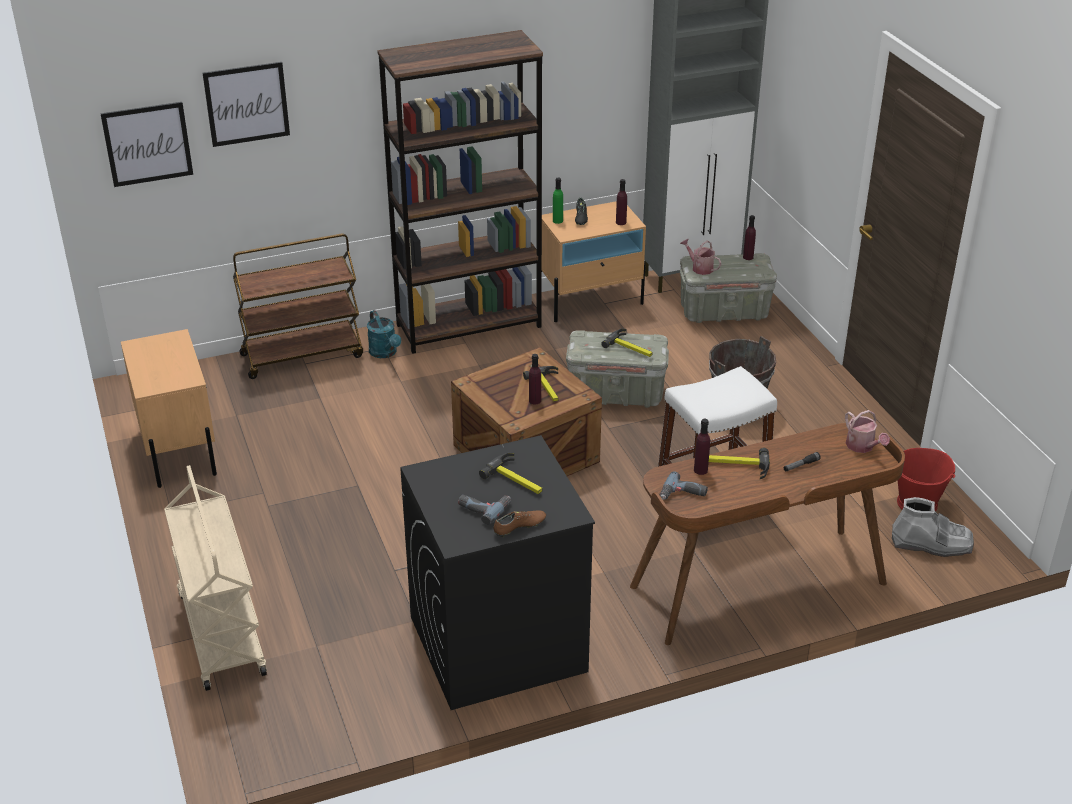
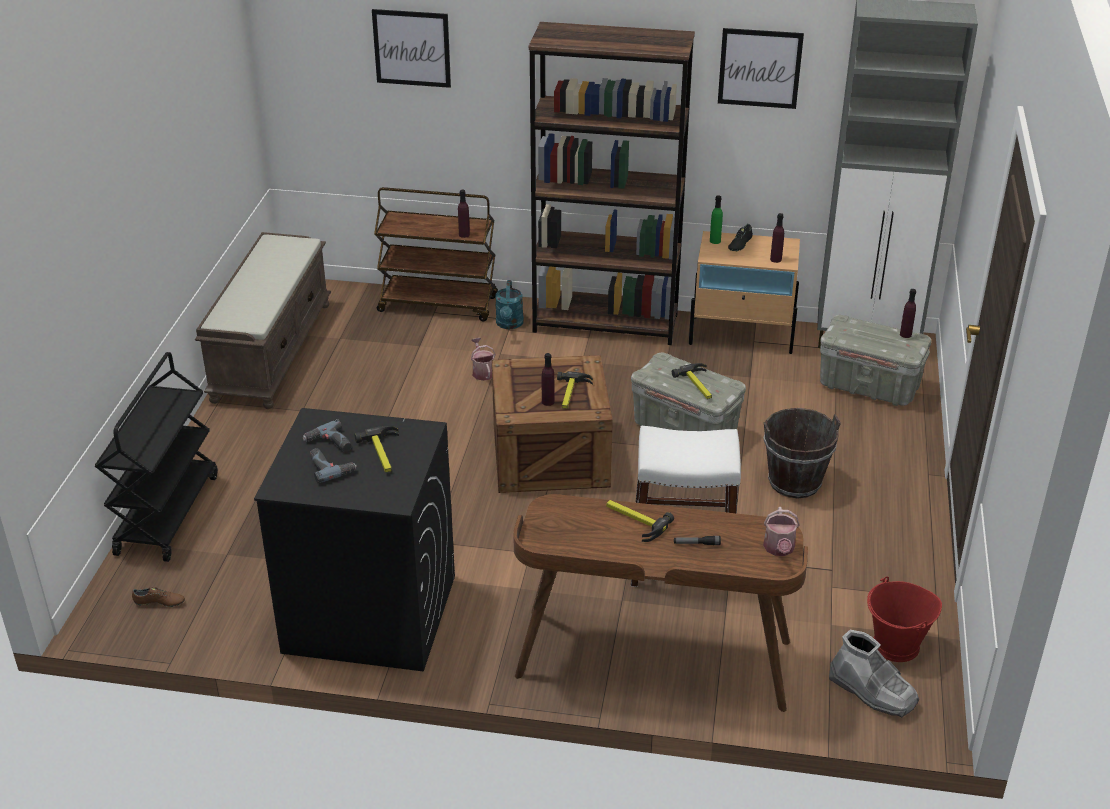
camera: 30 degrees right, 0 degrees up
(147, 144) = (318, 66): picture -> picture (760, 68)
(178, 448) = (271, 350): beige nightstand -> brown bench
(221, 632) = (167, 513): beige cart -> black cart
(519, 527) = (341, 496): brown shoe -> brown shoe (159, 603)
(683, 495) = (554, 528): power drill -> power drill (329, 444)
(700, 268) = (844, 330): watering can -> watering can (482, 371)
(700, 470) = (594, 512): purple bottle -> purple bottle (464, 234)

